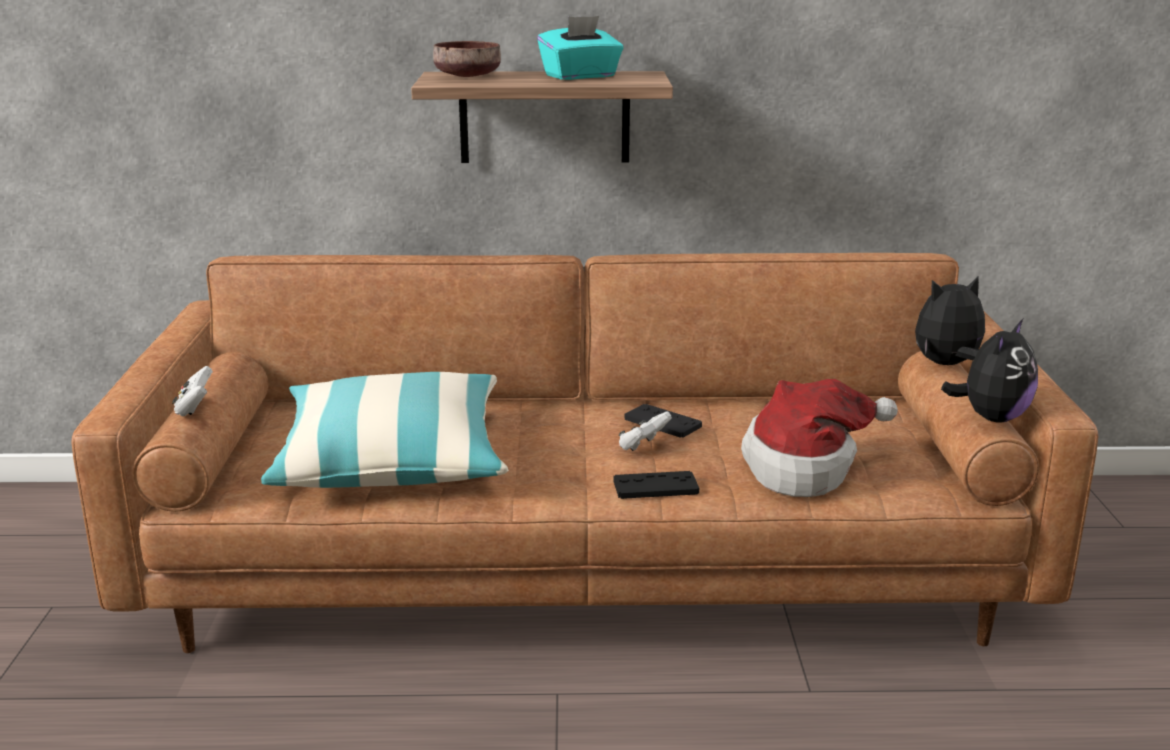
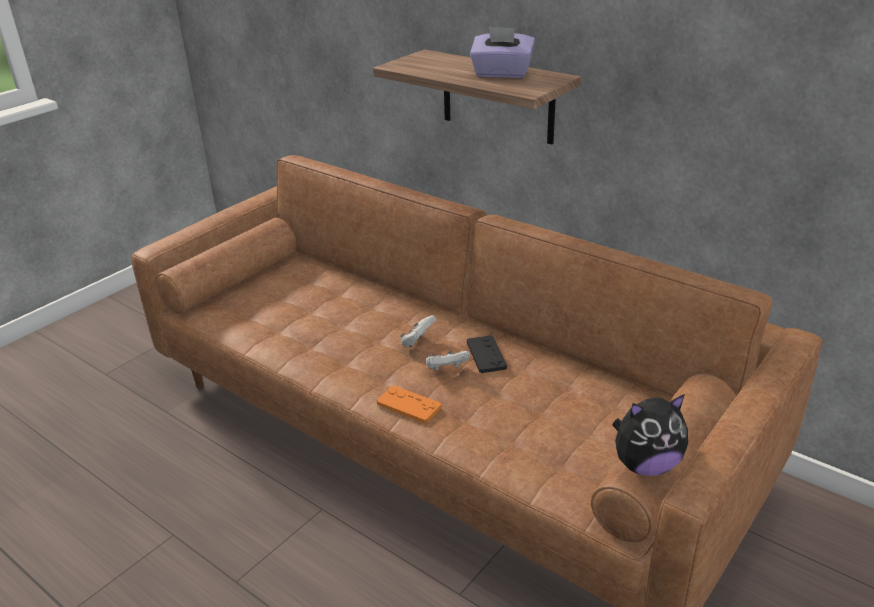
camera: 40 degrees right, 10 degrees up
(195, 408) = (207, 254): white game controller -> white game controller (417, 341)
(392, 460) = (305, 320): pillow -> none
(469, 76) = (433, 60): brown bowl -> none
(580, 76) = (502, 74): turquoise tissue box -> purple tissue box
(655, 487) = (409, 405): black game controller -> orange game controller
(806, 467) = (524, 435): hat -> none
(948, 365) = (698, 398): plush toy -> none

